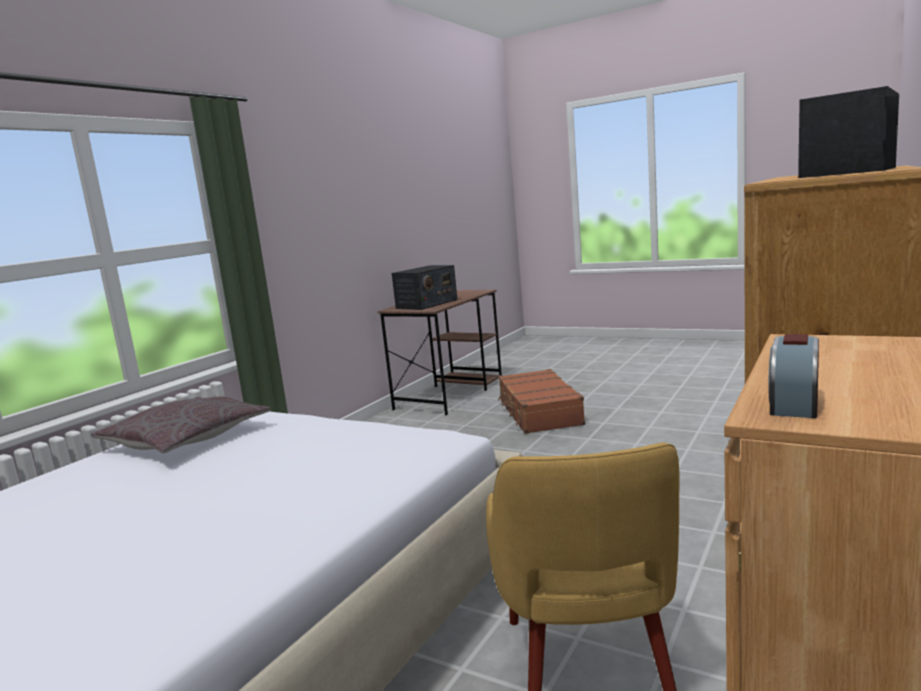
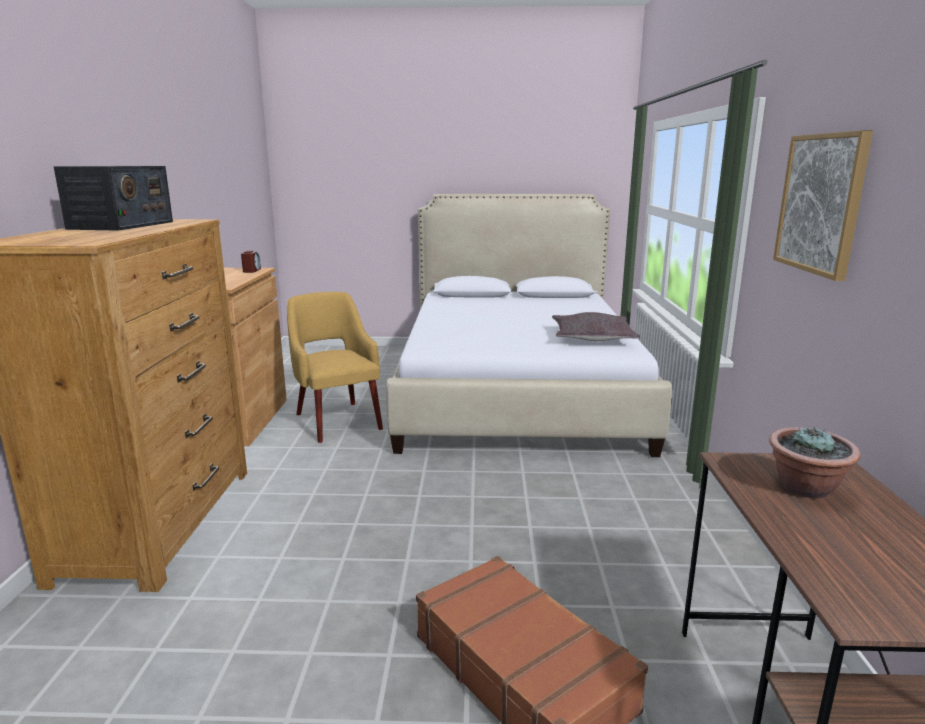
camera: 150 degrees right, 5 degrees up
(304, 201) = (821, 203): none -> picture
(426, 304) = (806, 488): radio -> potted plant

